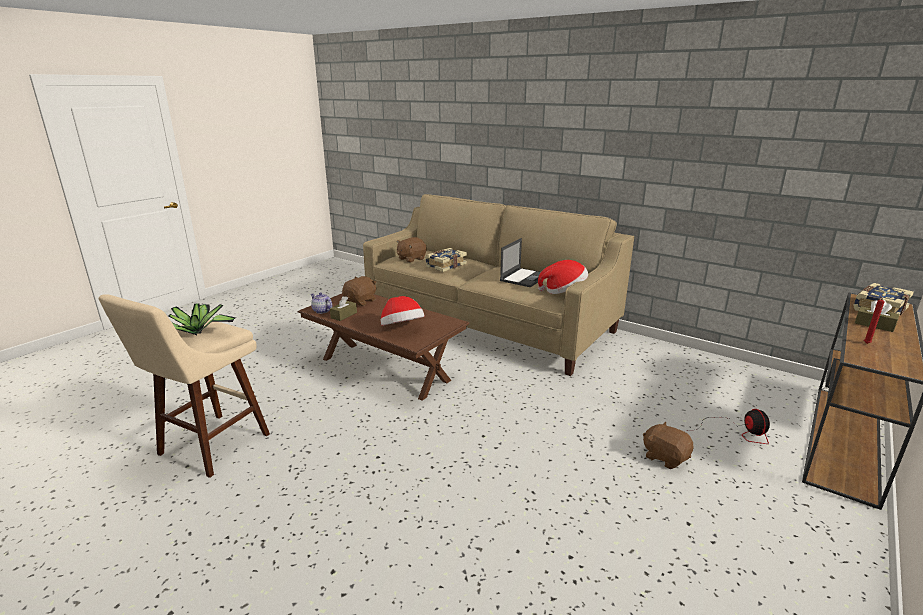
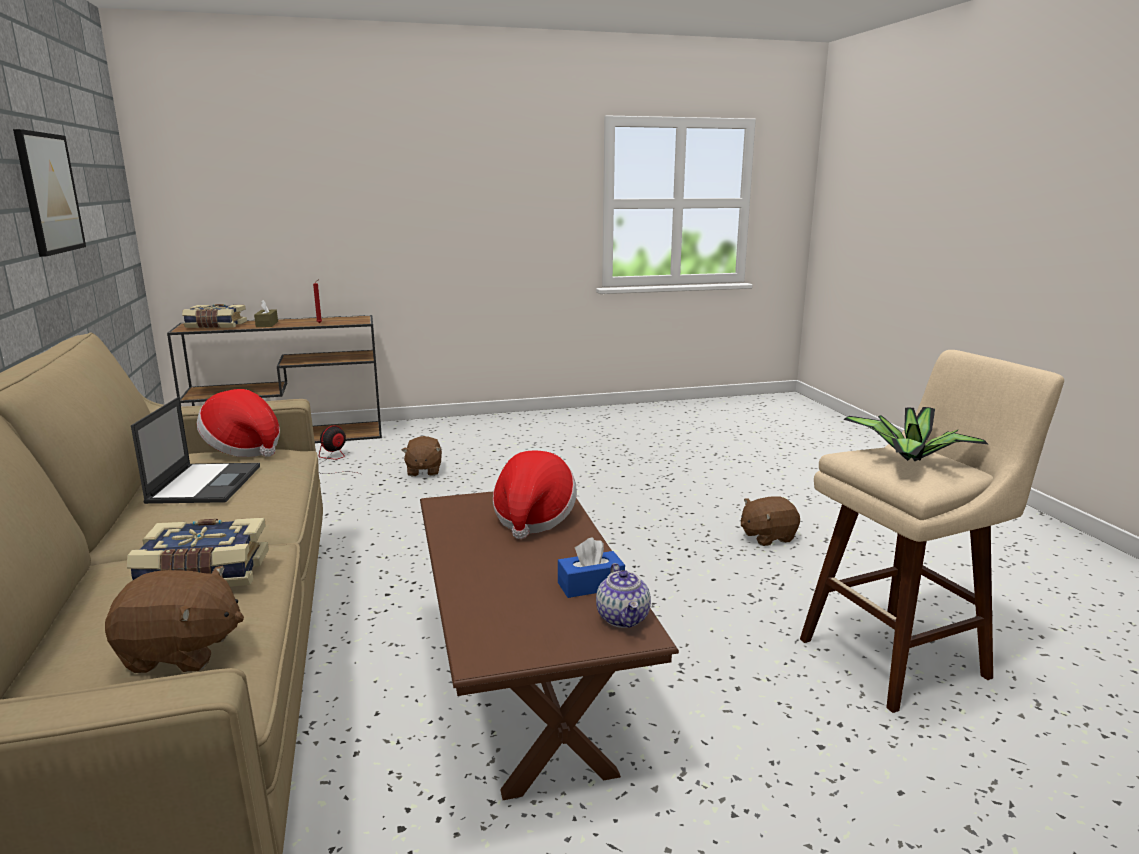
camera: 140 degrees left, 5 degrees down
(344, 315) = (590, 585): brown tissue box -> blue tissue box
(361, 301) = (508, 614): brown plush toy -> brown plush toy (767, 536)
(524, 277) = (205, 483): laptop -> laptop turned 105 degrees clockwise
(726, 155) = (49, 193): none -> picture

